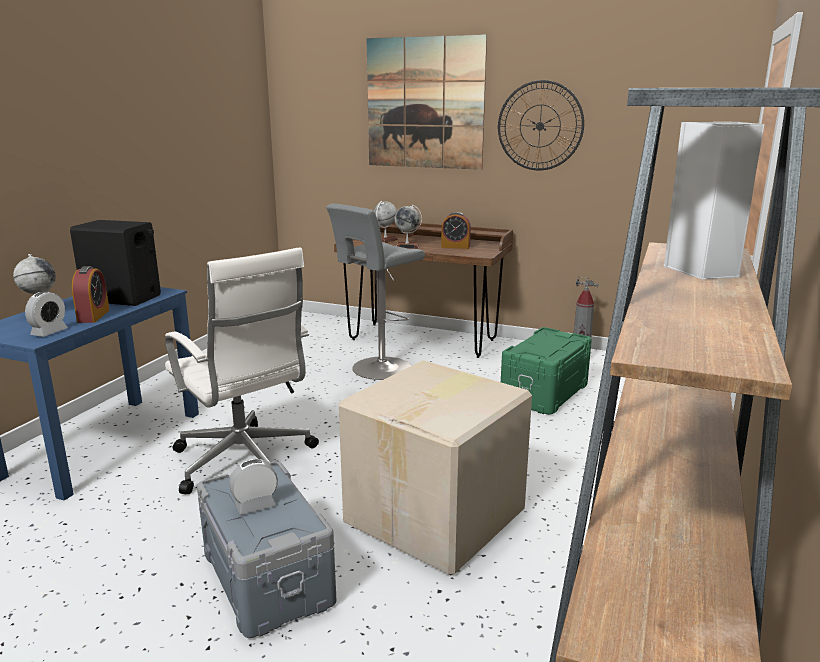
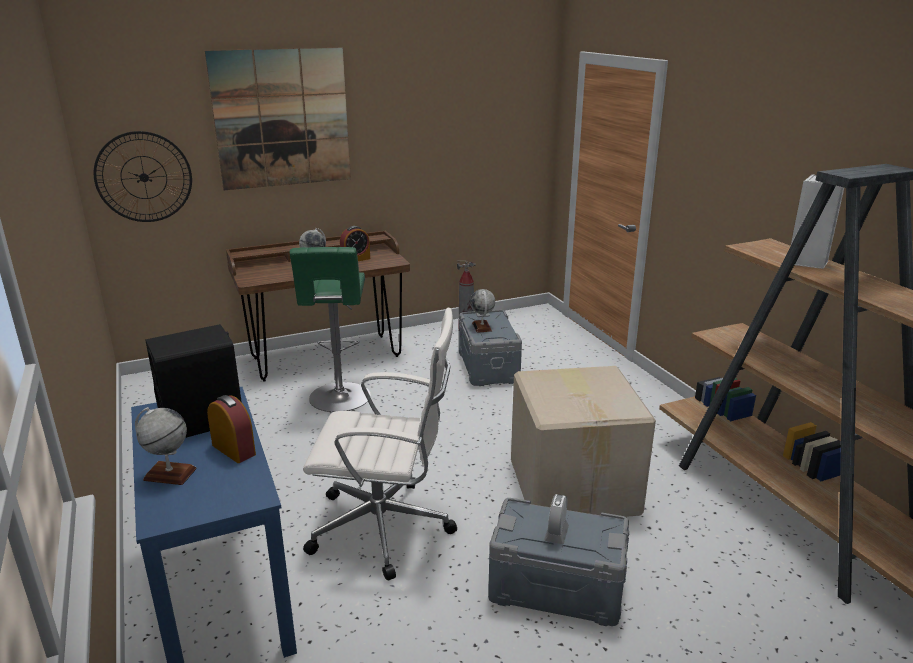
camera: 45 degrees left, 5 degrees up
(49, 332) = (242, 484): alarm clock -> none
(378, 369) = (339, 399): grey stool -> green stool
(385, 240) = (277, 268): globe -> globe (482, 327)
(540, 126) = (400, 132): wall clock -> wall clock (144, 177)
(545, 393) = (489, 366): green storage box -> grey storage box

